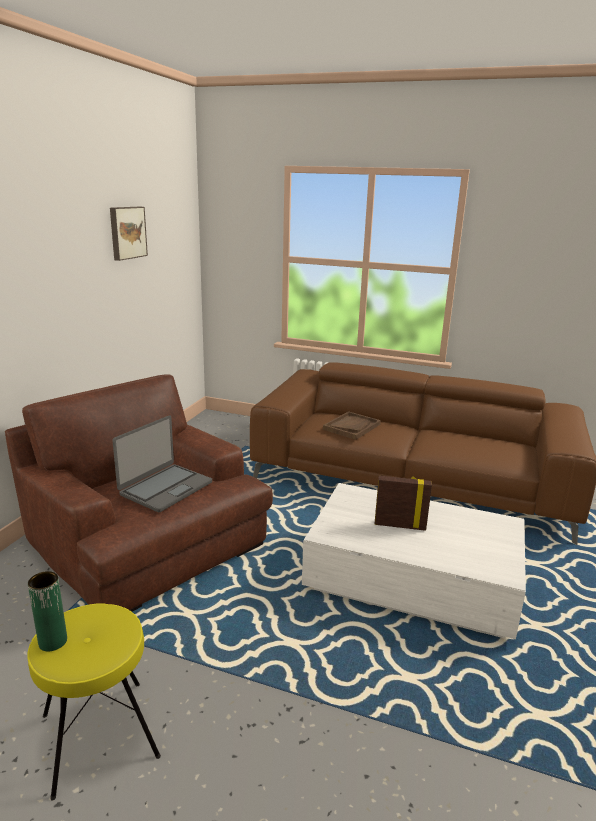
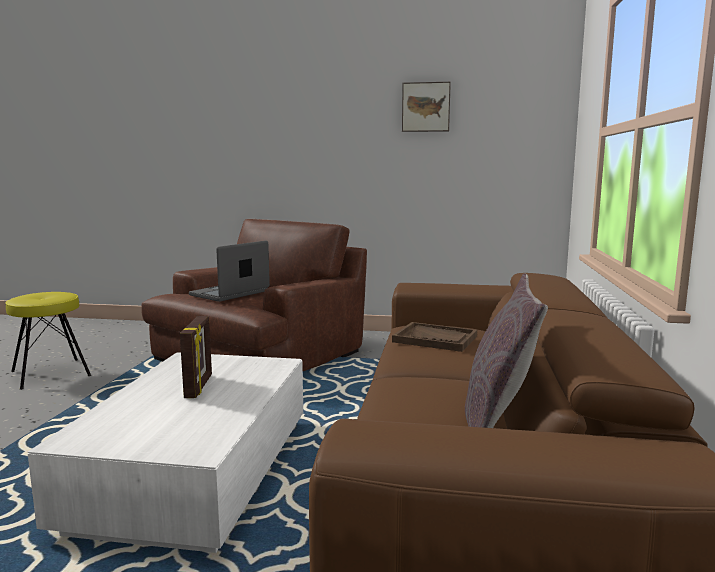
camera: 80 degrees right, 10 degrees down
(53, 641) = (43, 293): green vase -> none
(165, 488) = (230, 293): laptop -> laptop turned 105 degrees clockwise
(490, 437) = (498, 426): none -> grey pillow

